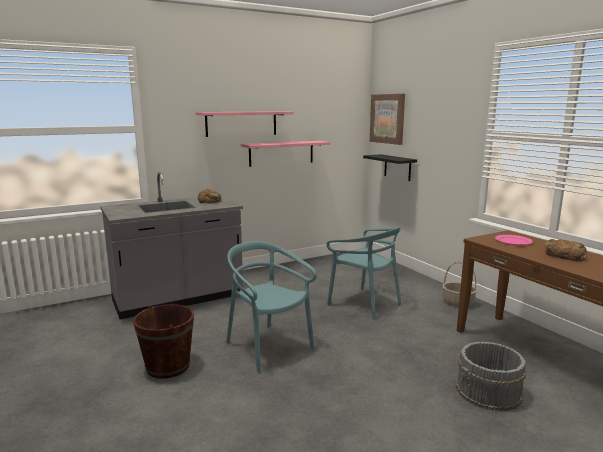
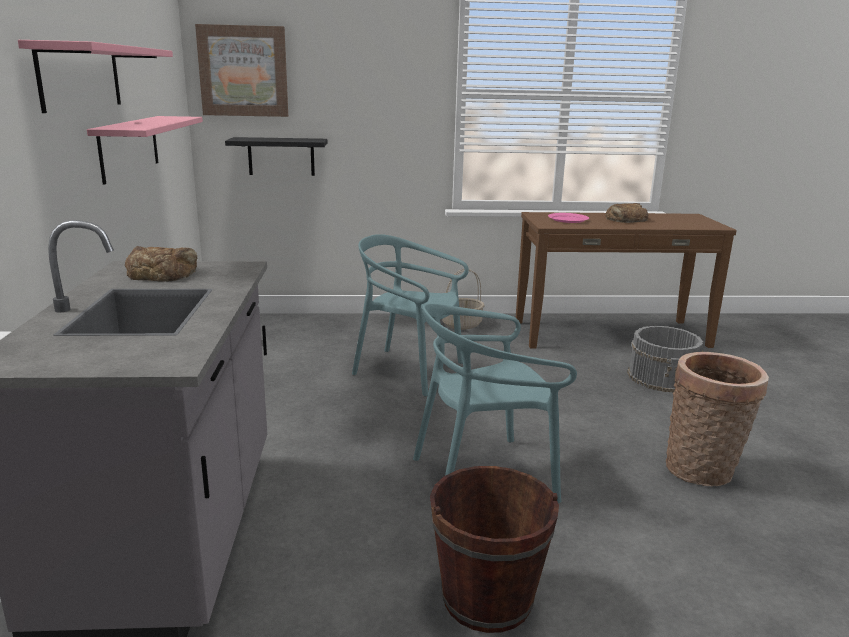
camera: 65 degrees left, 5 degrees up
(341, 422) = (703, 471): none -> basket
(364, 303) = (408, 370): turquoise chair -> turquoise chair turned 135 degrees counterclockwise

